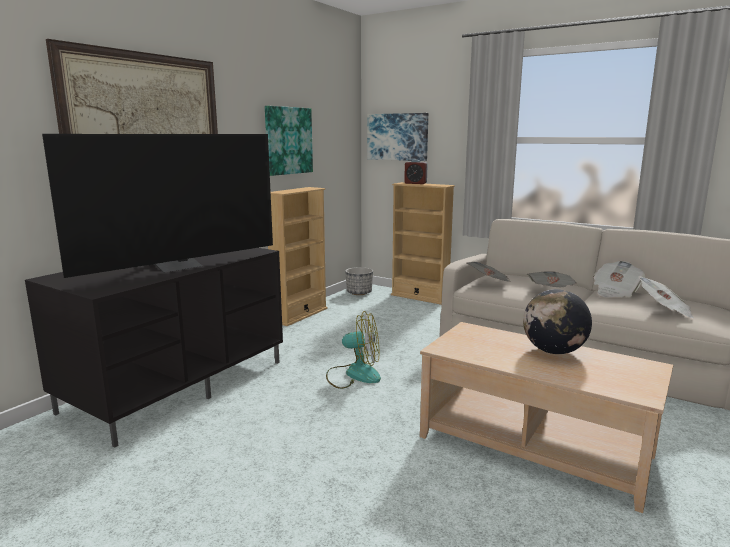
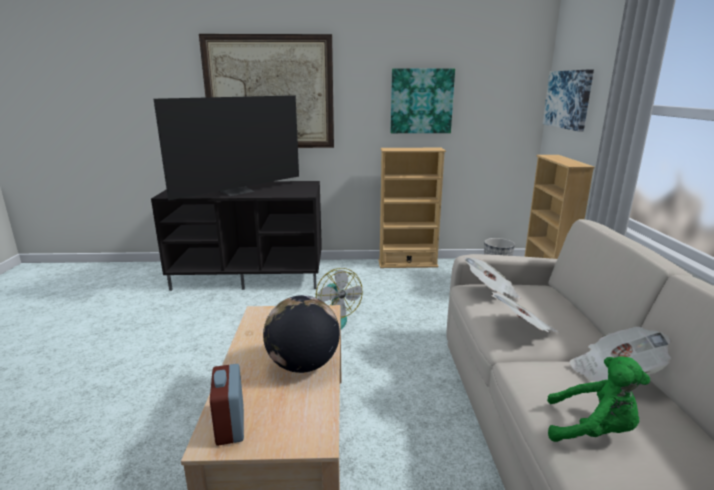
camera: 55 degrees right, 5 degrees up
(178, 266) = (237, 192): television -> television turned 60 degrees counterclockwise
(415, 183) = (559, 158): alarm clock -> alarm clock (230, 425)
(665, 311) = (592, 431): newspaper -> green plush toy

